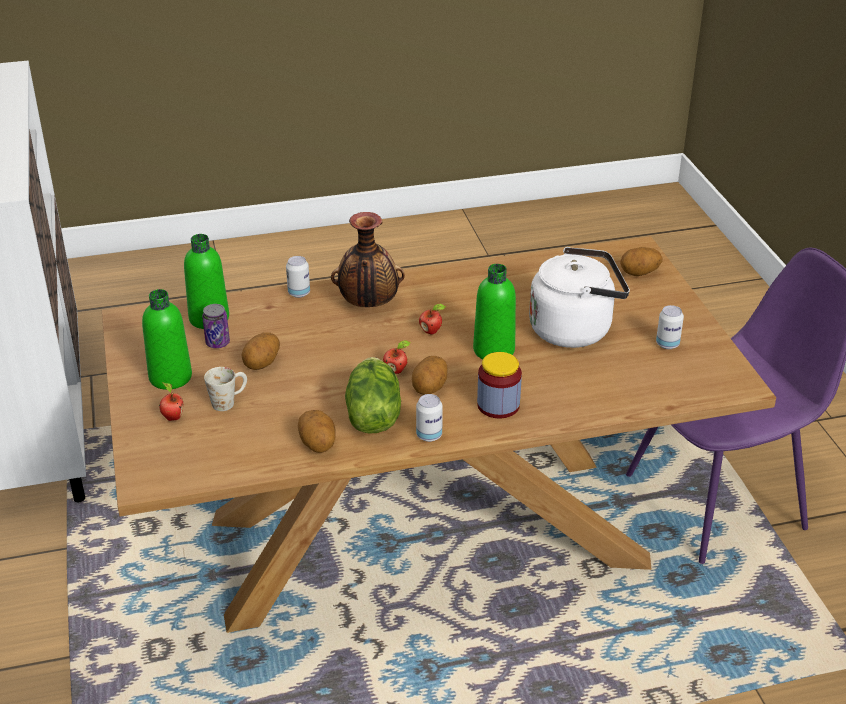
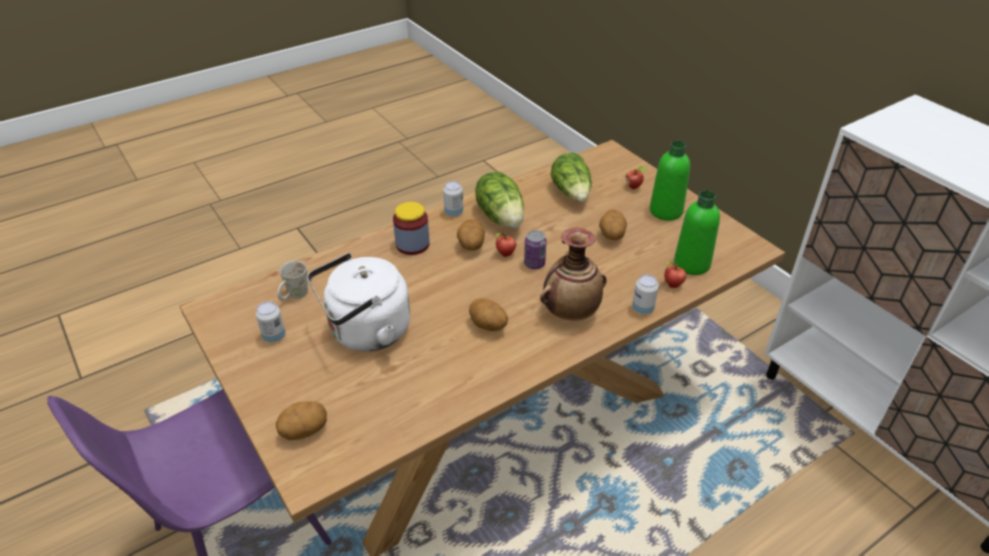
camera: 160 degrees right, 5 degrees up
(217, 343) = (661, 244): can -> can (534, 264)
(229, 401) = (608, 205): white mug -> white mug (294, 296)
(258, 427) = (572, 193): none -> lettuce
(318, 444) = (525, 191): potato -> potato (487, 326)
(432, 331) = (496, 297): apple -> apple (672, 285)
(494, 350) = (434, 291): green bottle -> none

